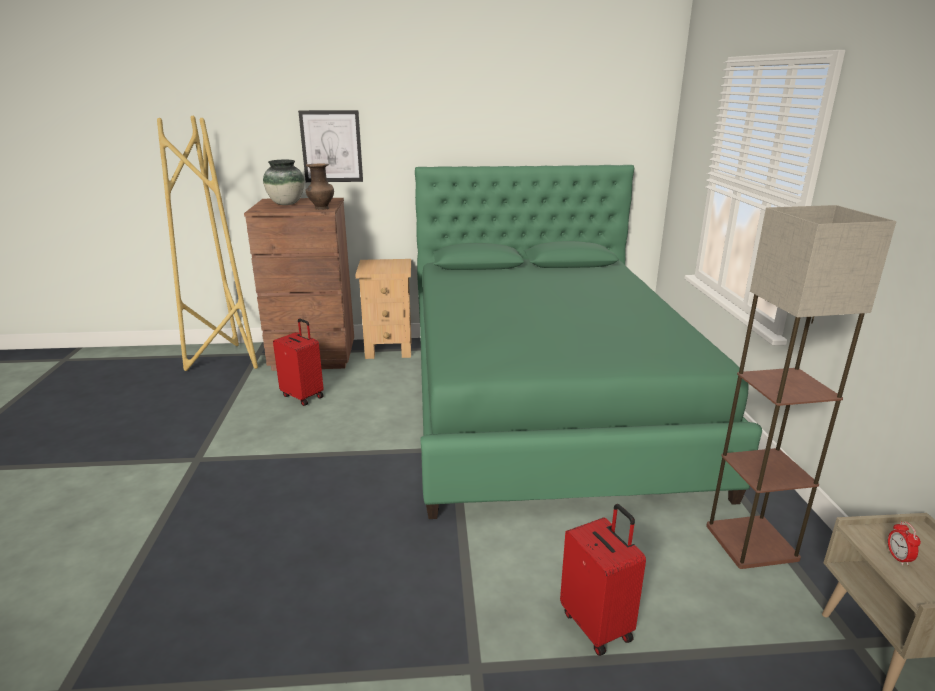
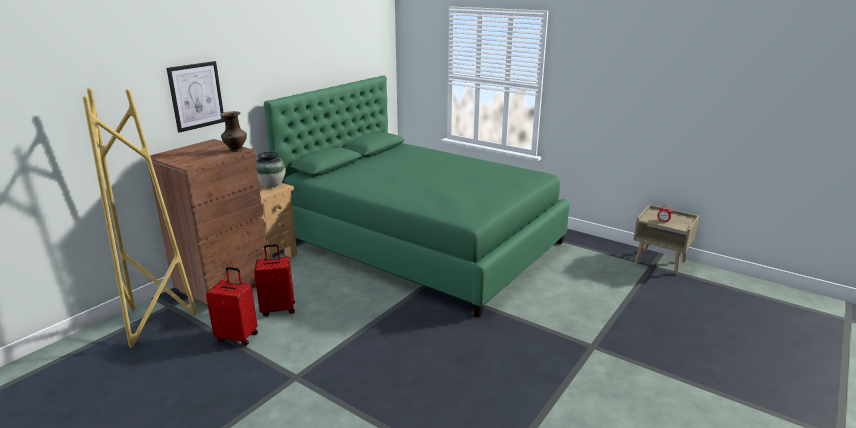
camera: 50 degrees left, 0 degrees up
(287, 204) = (190, 154): vase -> vase (271, 185)
(598, 625) = (596, 307): red suitcase -> red suitcase (238, 336)
(751, 541) = (586, 253): floor lamp -> none

